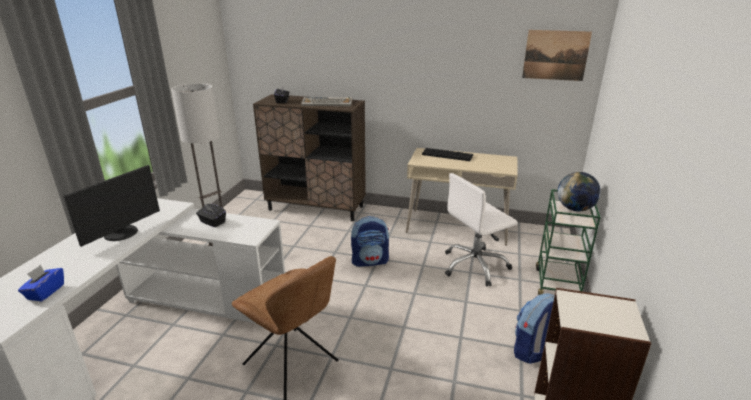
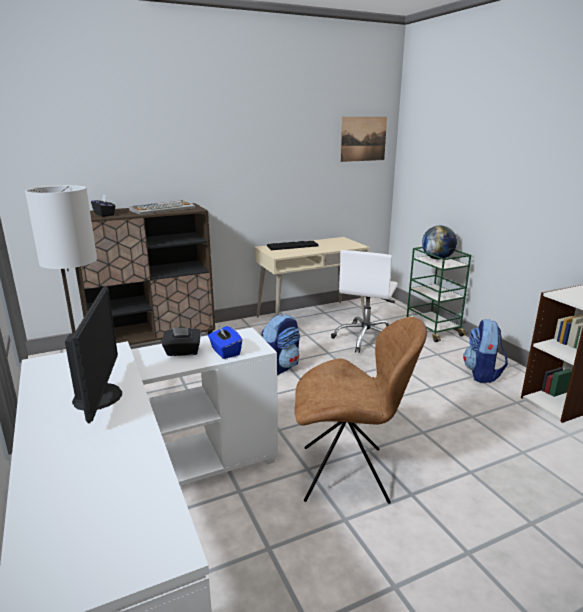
camera: 40 degrees left, 5 degrees down
(45, 292) = (136, 490): blue tissue box -> blue tissue box (225, 352)

